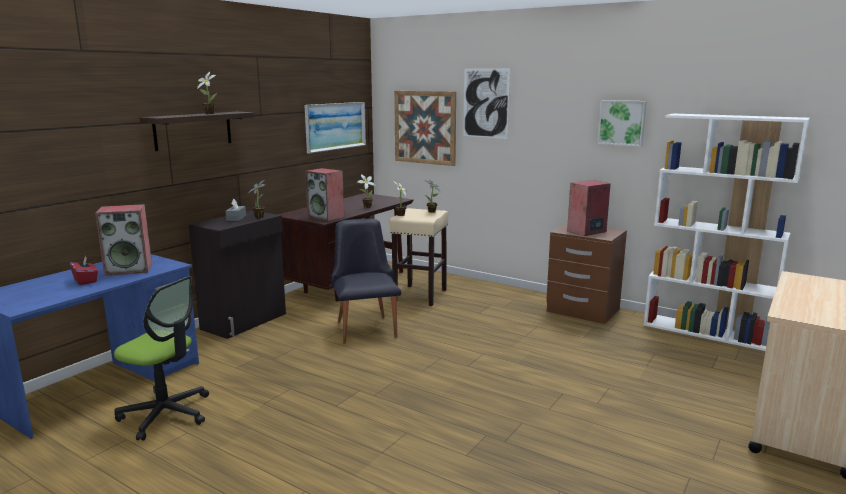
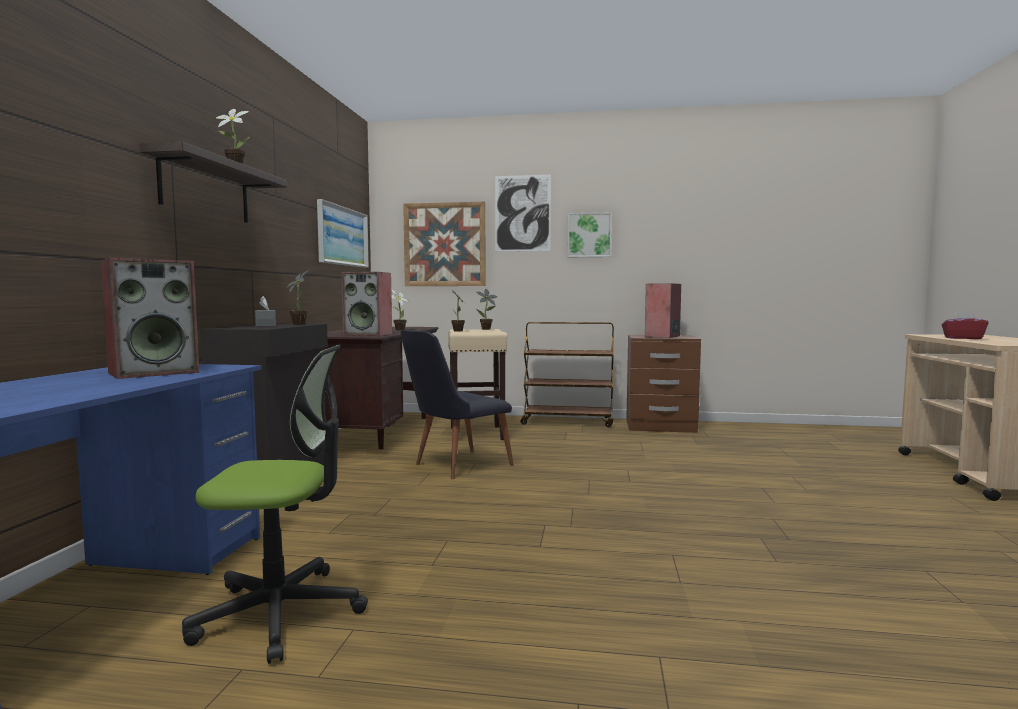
camera: 25 degrees left, 10 degrees down
(86, 280) = (87, 383): red tissue box -> red tissue box (962, 338)
(365, 326) = (454, 466): black chair -> black chair turned 90 degrees counterclockwise
(509, 293) = (568, 422): none -> brown cart
(622, 122) = (677, 226): picture -> picture (589, 235)
(707, 332) = (787, 427): white bookcase -> none

